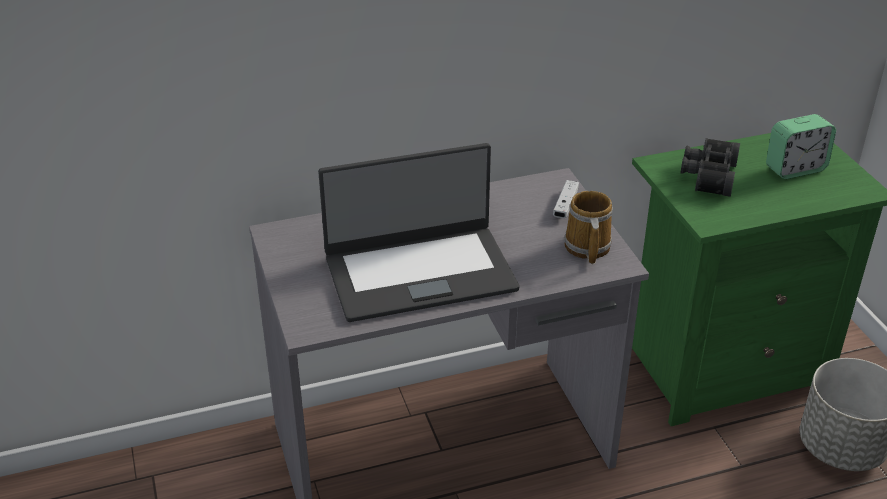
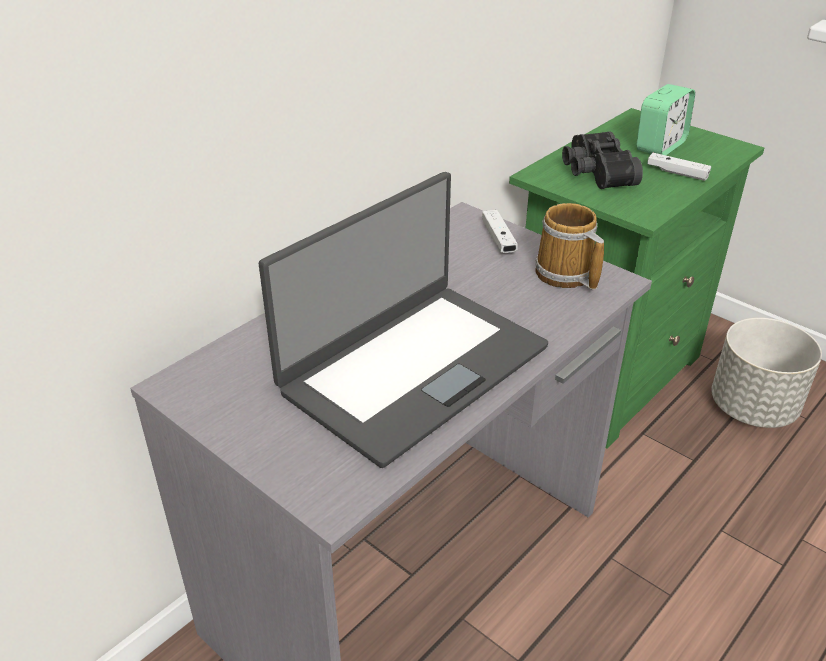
camera: 30 degrees left, 0 degrees up
(780, 197) = (677, 173): none -> white game controller

